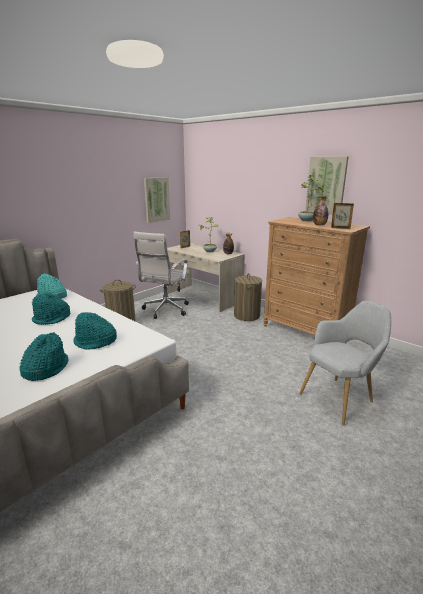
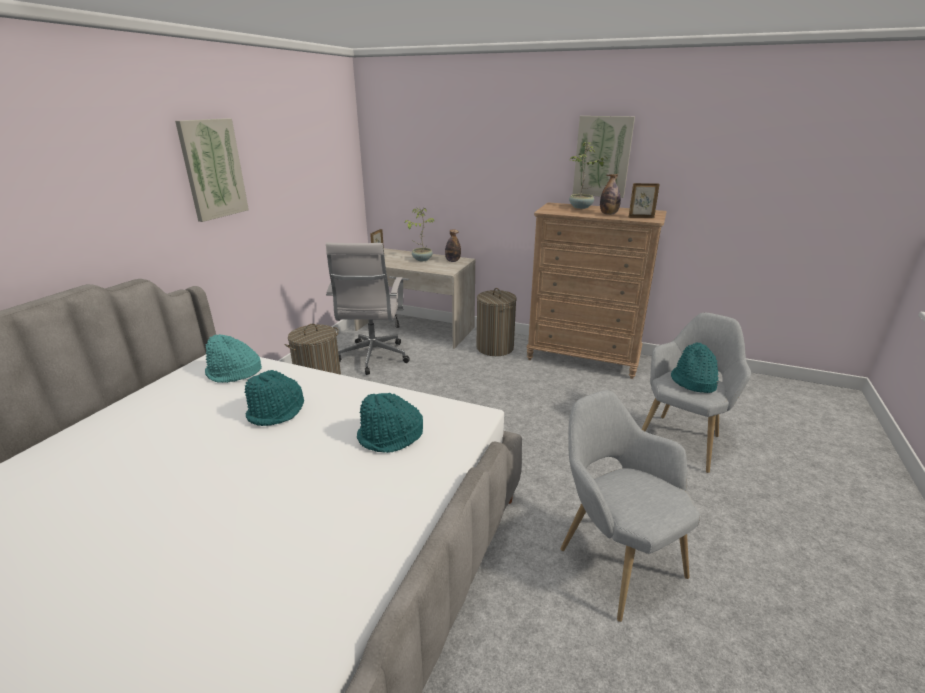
camera: 20 degrees left, 5 degrees up
(45, 369) = (358, 499): turquoise hat -> turquoise hat (693, 382)
(156, 199) = (329, 184): picture -> picture (213, 169)
(224, 461) = (613, 558): none -> grey armchair

